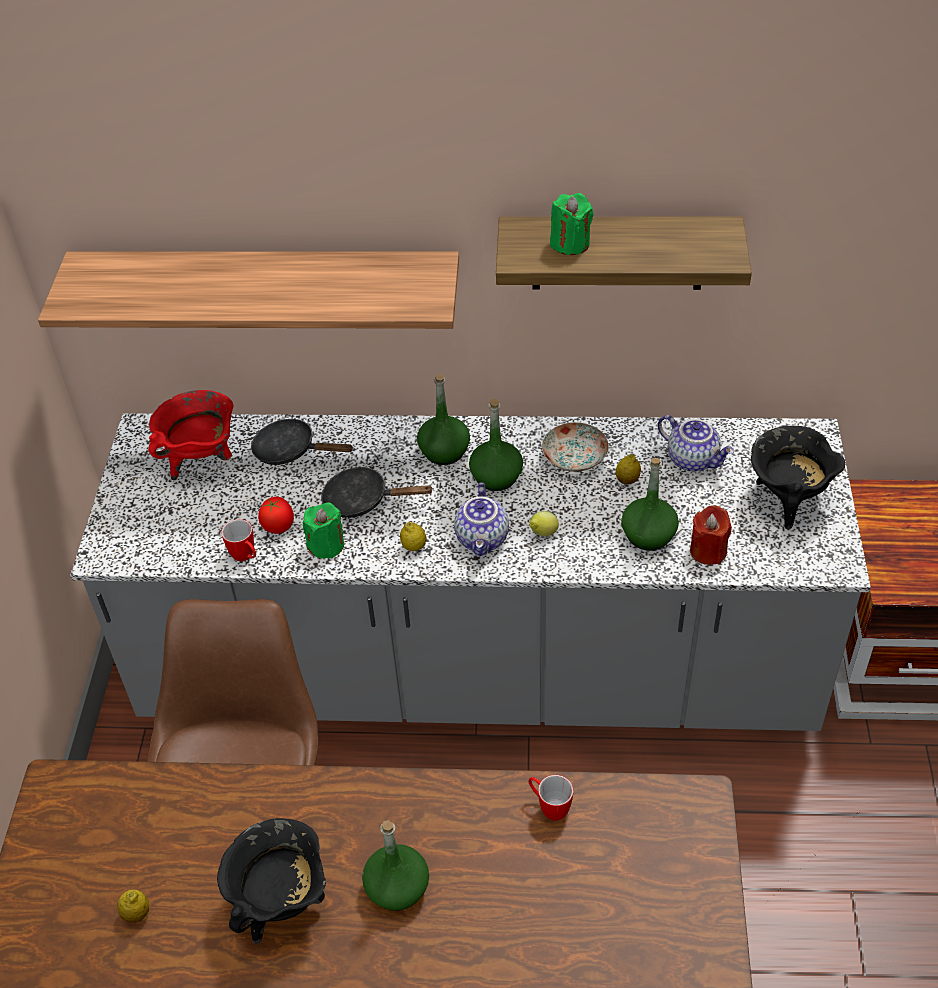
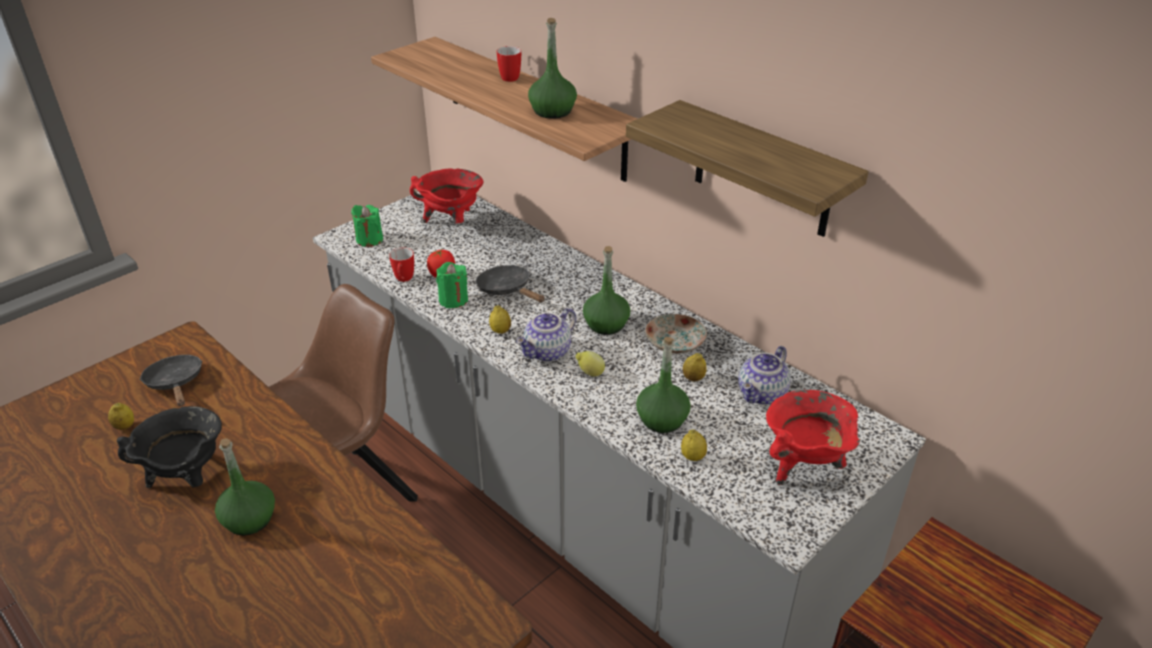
camera: 40 degrees right, 10 degrees down
(291, 451) = (504, 243): black frying pan -> black frying pan (176, 383)
(444, 451) = (593, 292): green bottle -> green bottle (553, 111)
(549, 807) = (392, 546): mug -> mug (509, 76)
(570, 244) = (703, 130): green candle -> green candle (369, 239)
(693, 459) = (762, 395): teapot -> teapot turned 45 degrees clockwise
(708, 551) = (693, 457): red candle -> lemon
(787, 500) = (804, 465): black cooking pot -> red cooking pot

